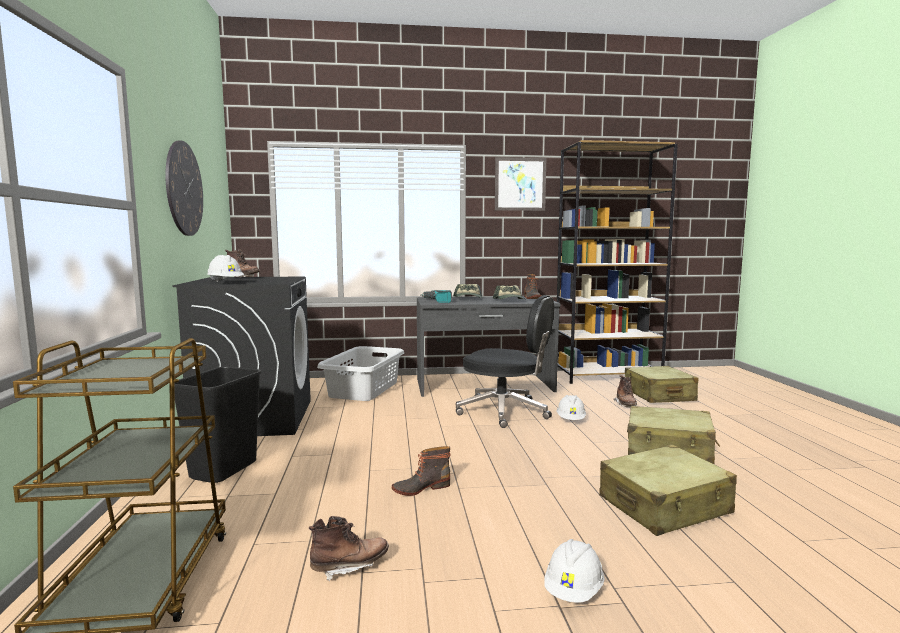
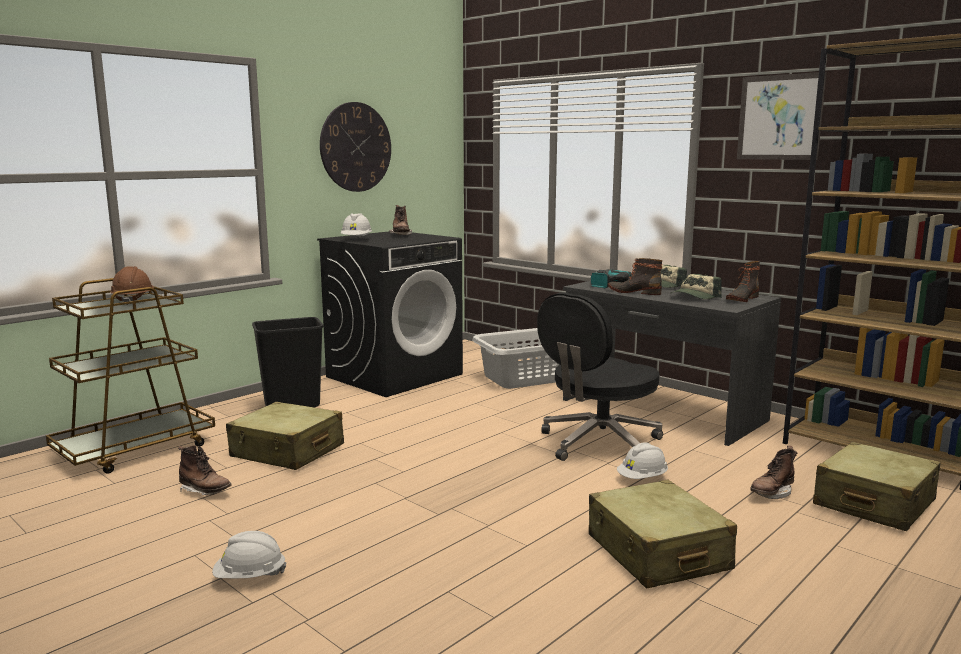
camera: 50 degrees right, 5 degrees up
(122, 367) = (133, 300): none -> brown hard hat
(421, 488) = (354, 470): boot -> boot (634, 292)
(505, 412) = (598, 443): black office chair -> black office chair turned 60 degrees clockwise
(664, 506) = (474, 583): beige suitcase -> beige suitcase (287, 451)

